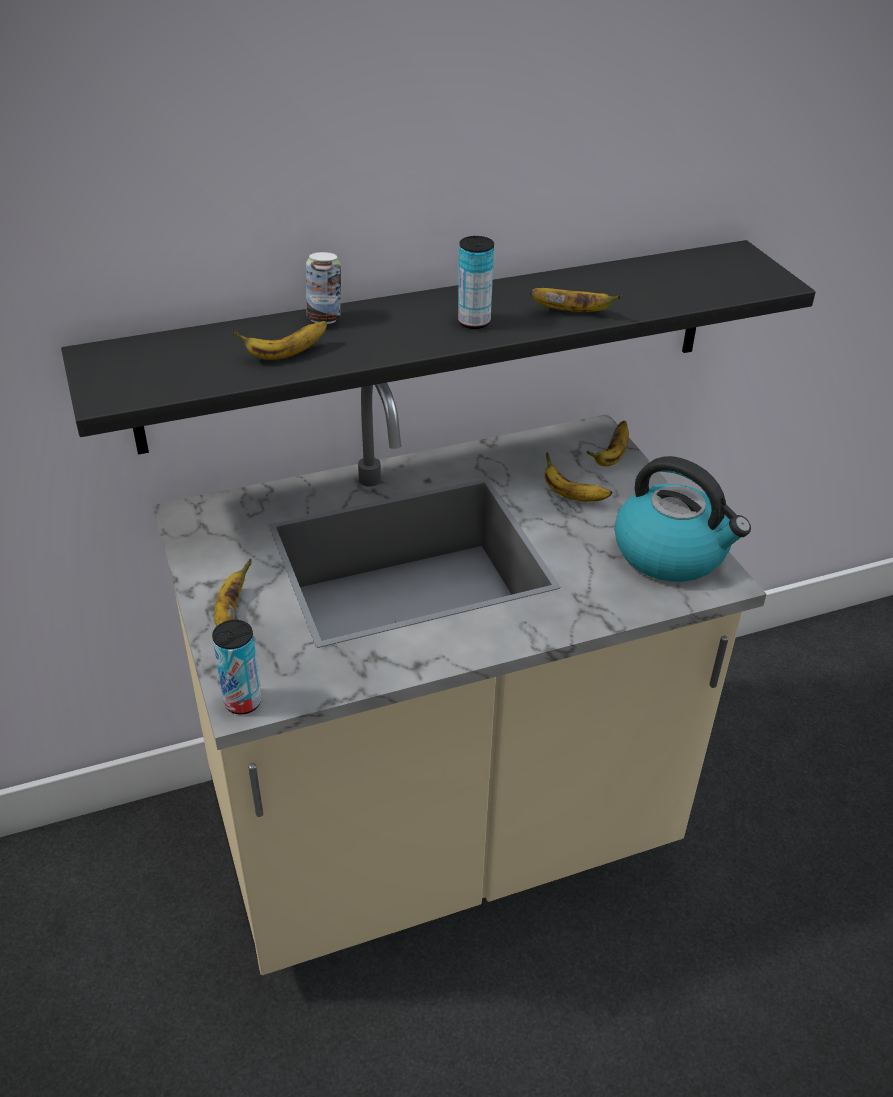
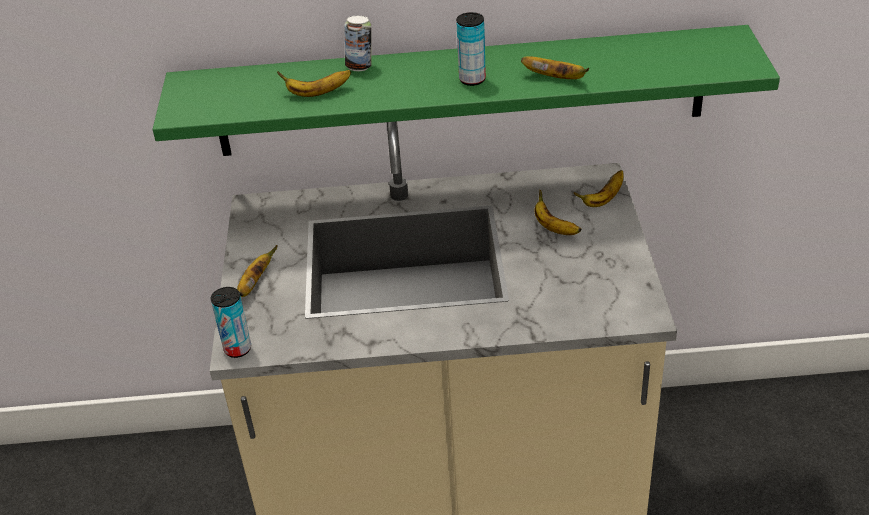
camera: 20 degrees right, 0 degrees up
(434, 344) = (460, 92): black shelf -> green shelf
(671, 553) = (613, 286): kettle -> none

